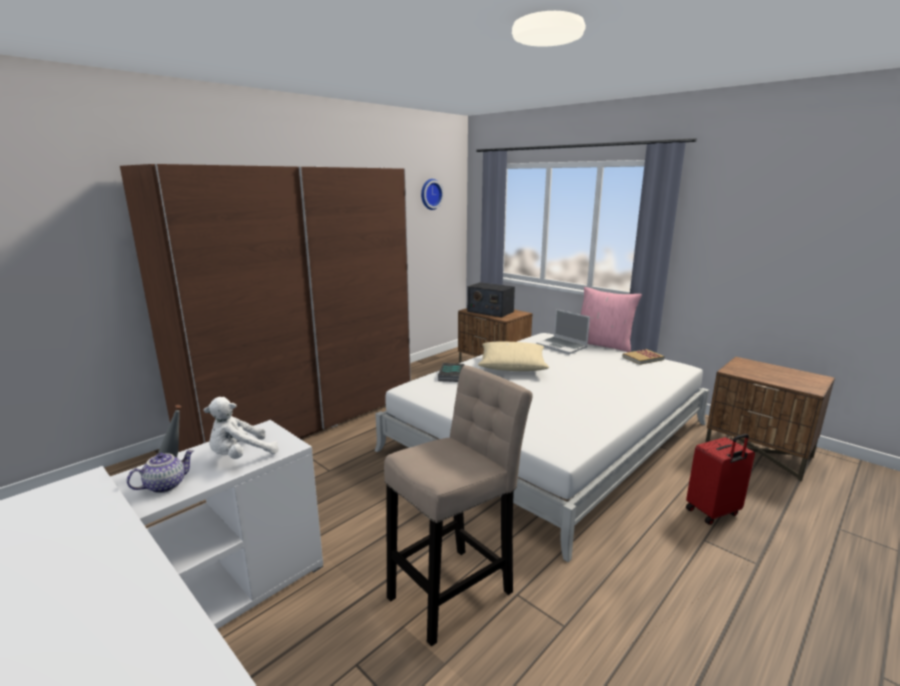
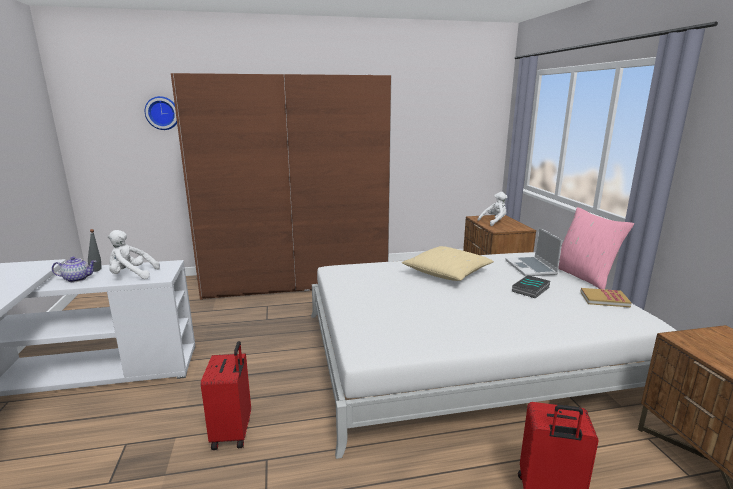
camera: 35 degrees right, 0 degrees up
(430, 194) = (461, 102): wall clock -> wall clock (162, 113)
(452, 375) = (383, 268): book -> book (531, 290)
(455, 590) = (233, 433): beige stool -> red suitcase
(490, 311) = (494, 222): radio -> white plush toy

